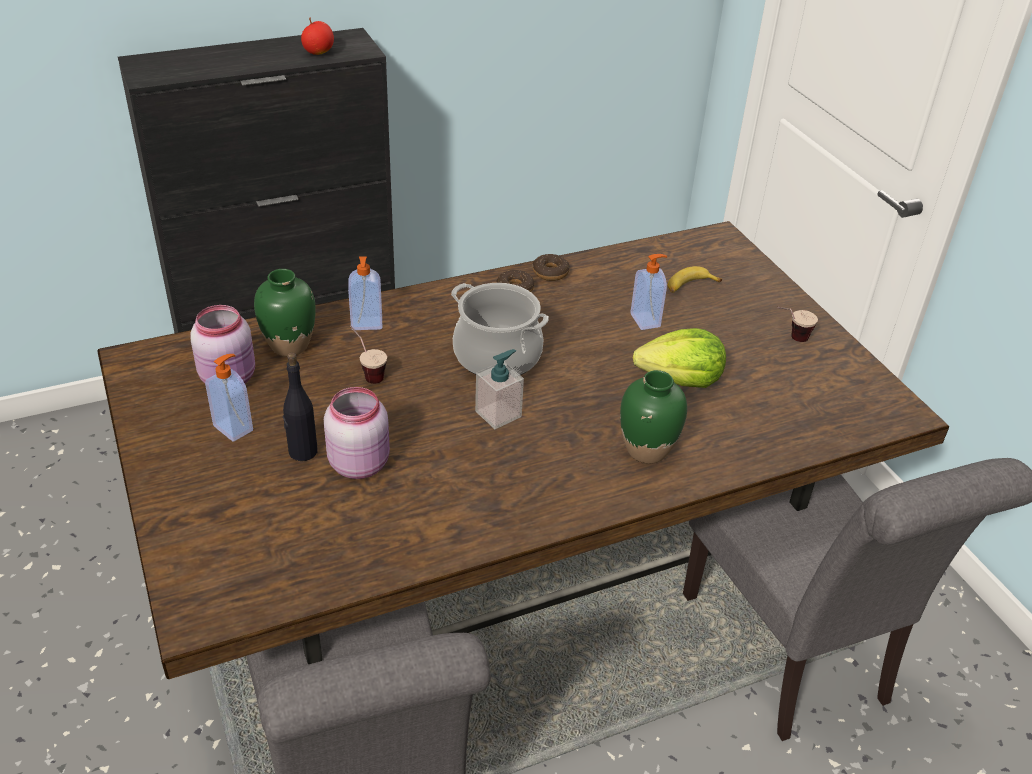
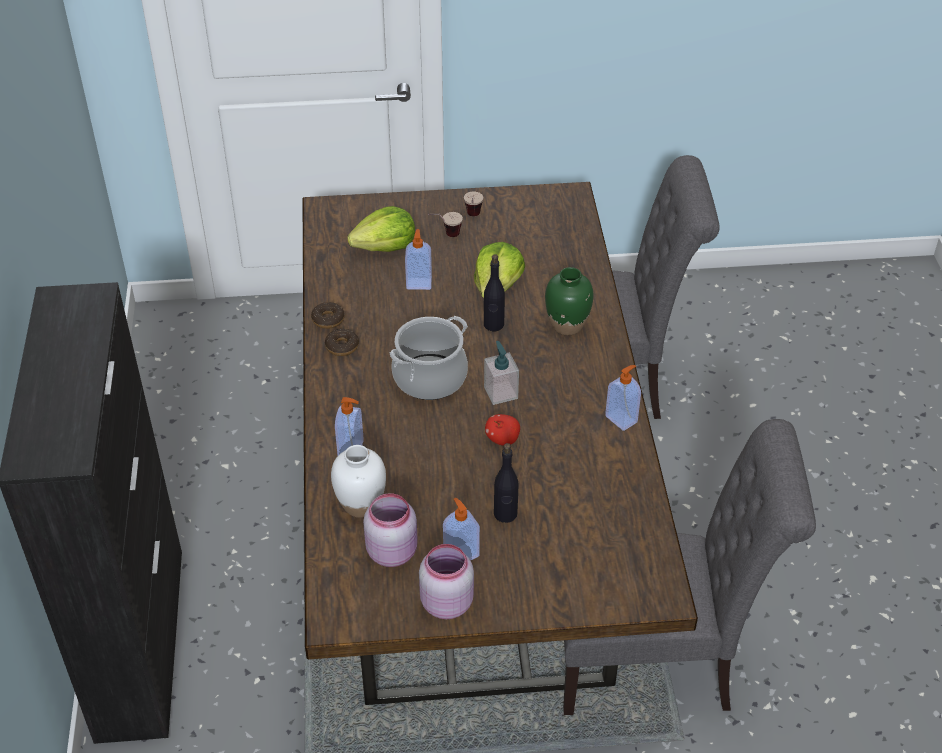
camera: 70 degrees left, 5 degrees up
(289, 345) = (360, 505): green vase -> white vase
(318, 53) = (83, 326): apple -> apple (502, 440)
(360, 463) = (530, 481): pink jar -> pink jar (445, 602)
(367, 373) = (420, 459): cup -> cup (445, 235)
(499, 529) = (622, 419): none -> soap dispenser
(611, 388) = (493, 325): none -> black bottle
(689, 286) = (385, 247): banana -> lettuce

